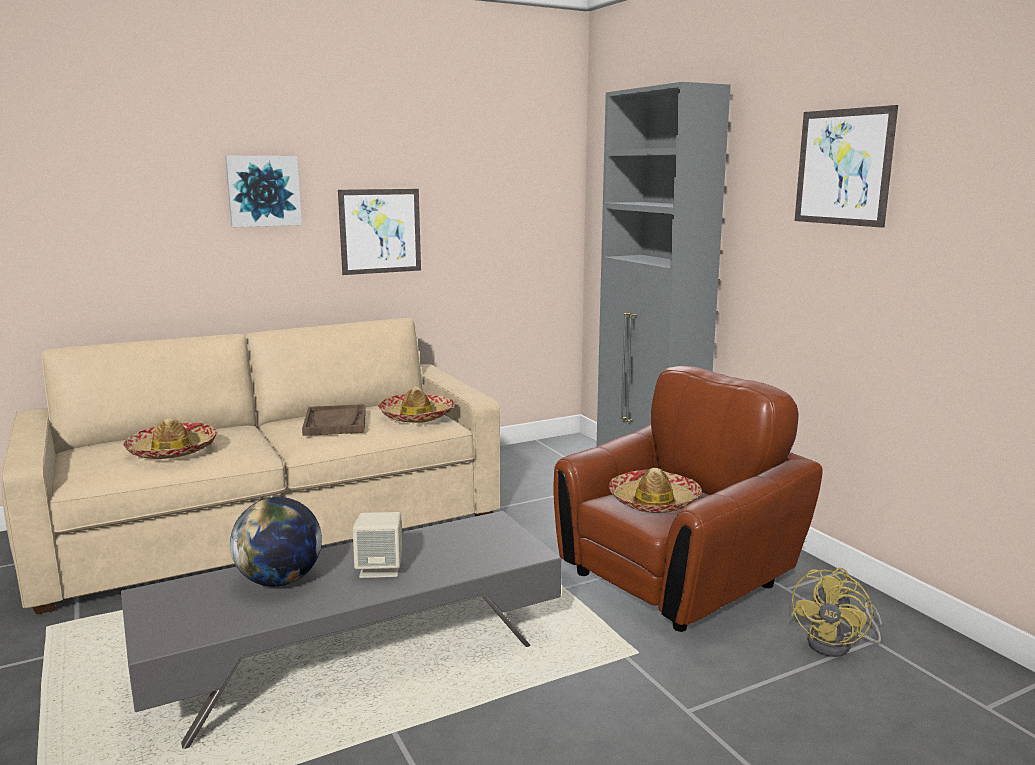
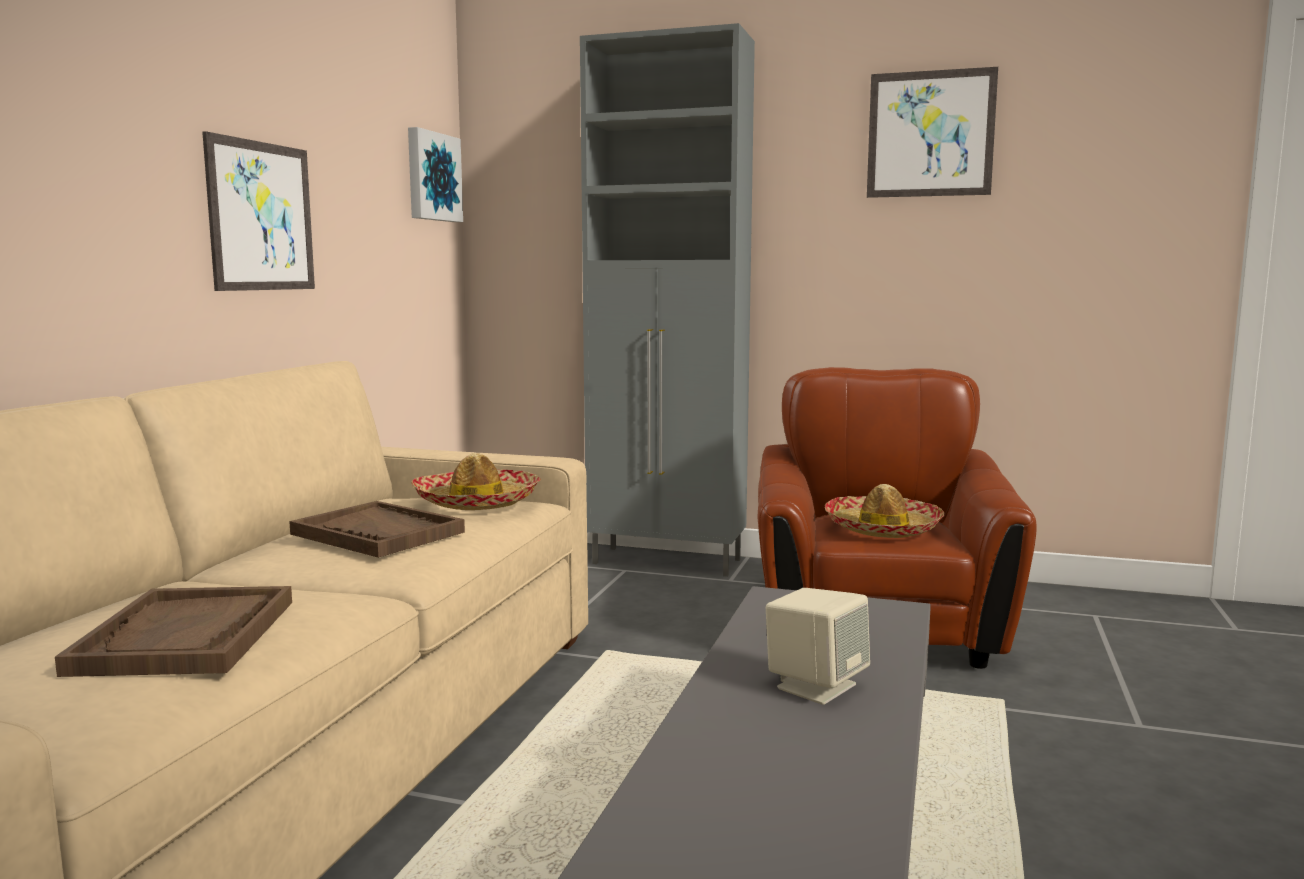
camera: 45 degrees left, 5 degrees down
(172, 450) = (186, 636): hat -> brown tray
(263, 191) = (88, 110): picture -> picture (432, 177)
(280, 580) = (746, 755): globe -> none
(837, 645) = (1087, 628): yellow fan -> none

